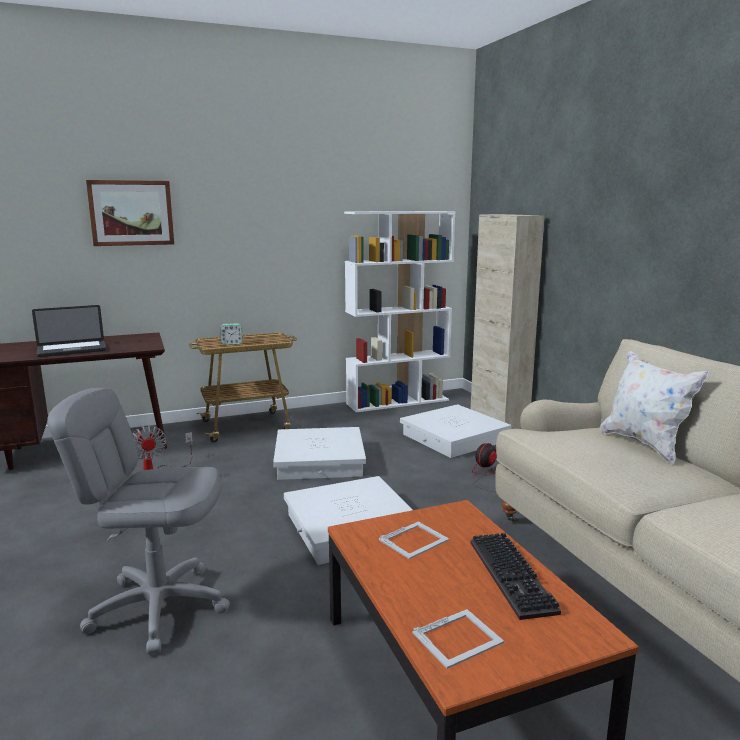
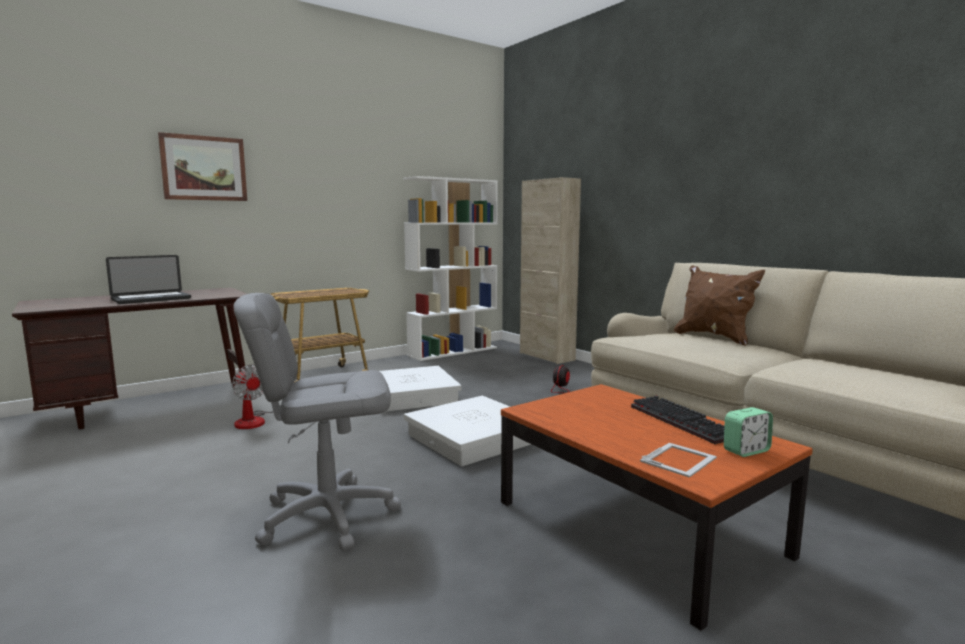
camera: 15 degrees left, 5 degrees down
(232, 343) = (310, 294): alarm clock -> alarm clock (746, 451)
(414, 540) = (584, 409): picture frame -> none
(454, 438) = (519, 371): white storage box -> none
(644, 444) = (714, 337): white pillow -> brown pillow

